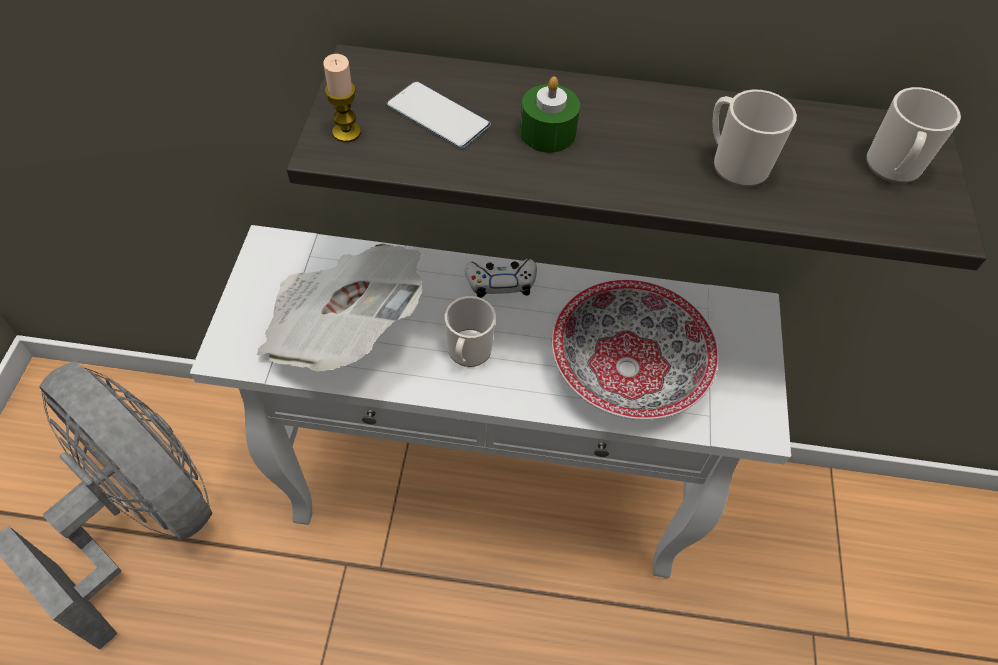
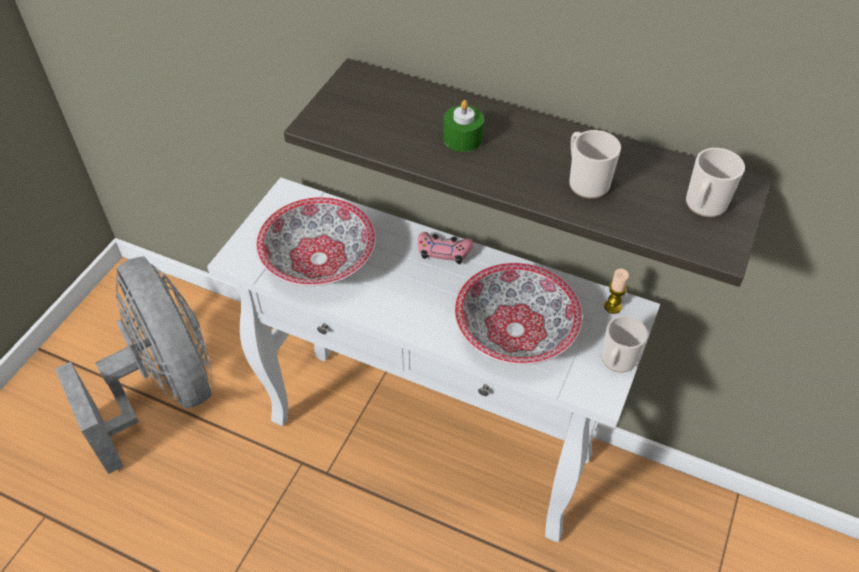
camera: 20 degrees right, 5 degrees down
(342, 329) = (318, 260): newspaper -> bowl
(346, 132) = (329, 116): candle -> candle (612, 307)
(438, 115) = (394, 115): phone -> none
(467, 353) = (400, 295): mug -> mug (616, 361)
(501, 282) = (444, 251): white game controller -> pink game controller

